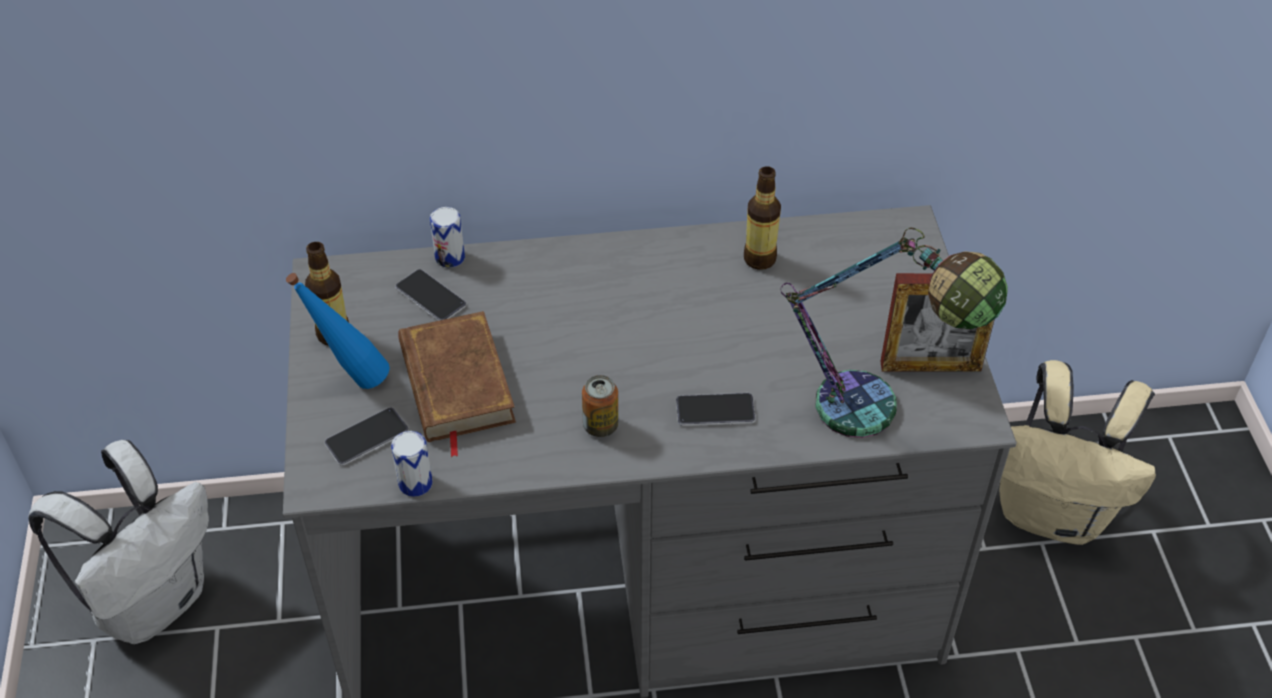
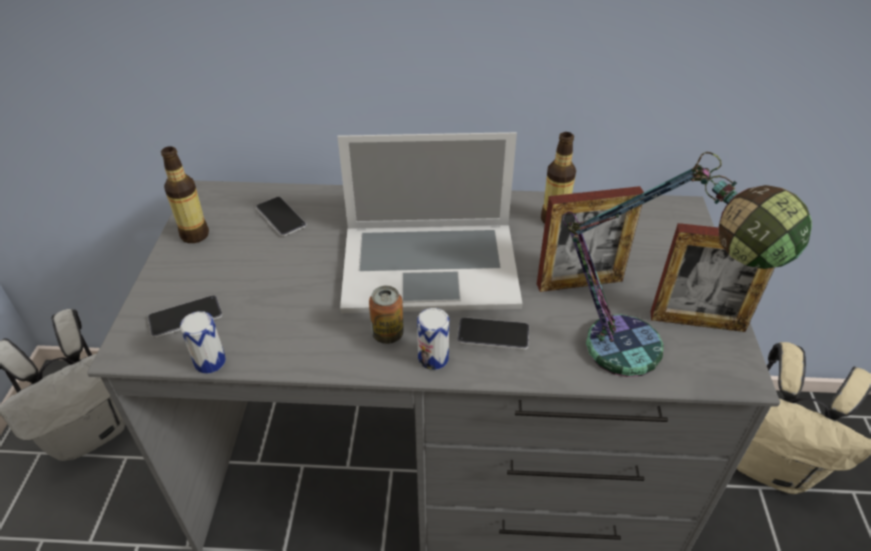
camera: 10 degrees right, 5 degrees down
(351, 379) = (193, 270): blue bottle -> none
(450, 257) = (306, 192): can -> can (433, 358)
(455, 384) = (276, 284): brown book -> none
(627, 337) = (429, 265): none -> laptop
(799, 336) = (579, 282): none -> picture frame

